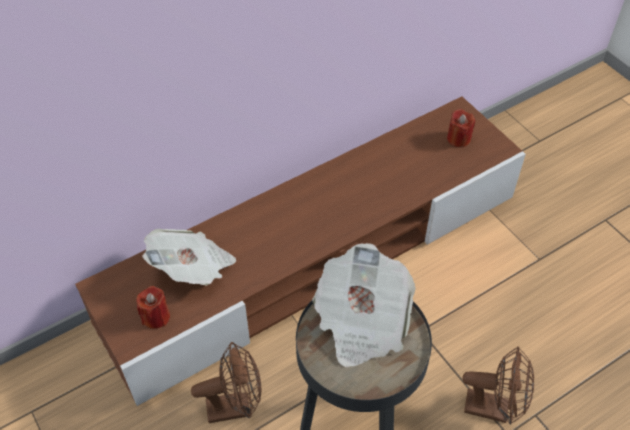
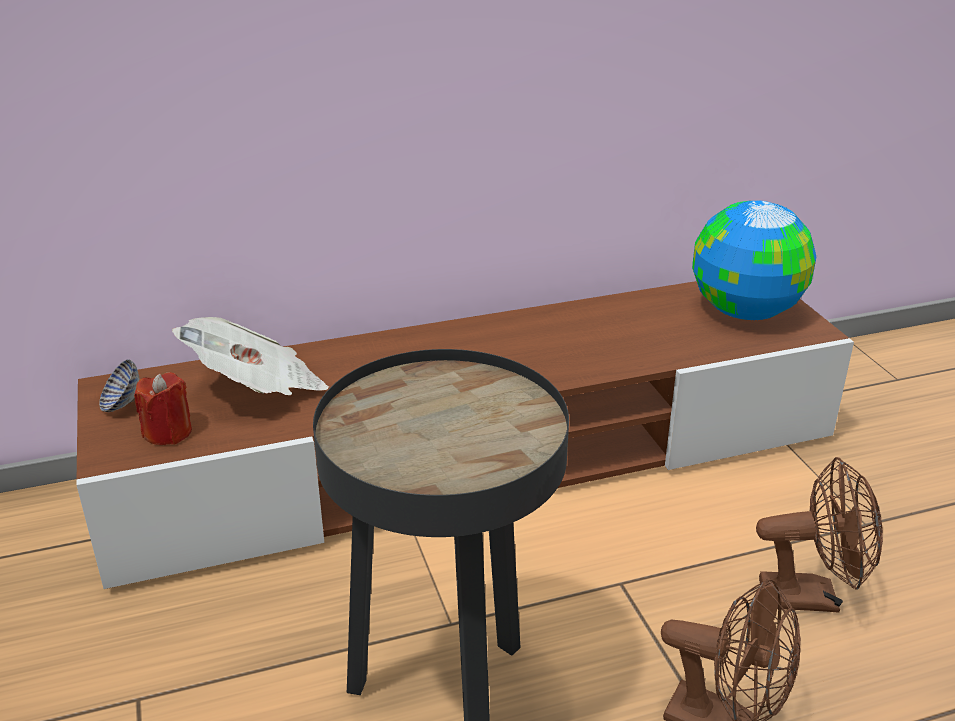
camera: 15 degrees right, 20 degrees down
(115, 299) = (122, 404): none -> bowl
(236, 406) = (260, 626): brown fan -> brown fan (811, 596)
(361, 321) = (451, 402): newspaper -> none
(458, 139) = (743, 311): red candle -> globe

